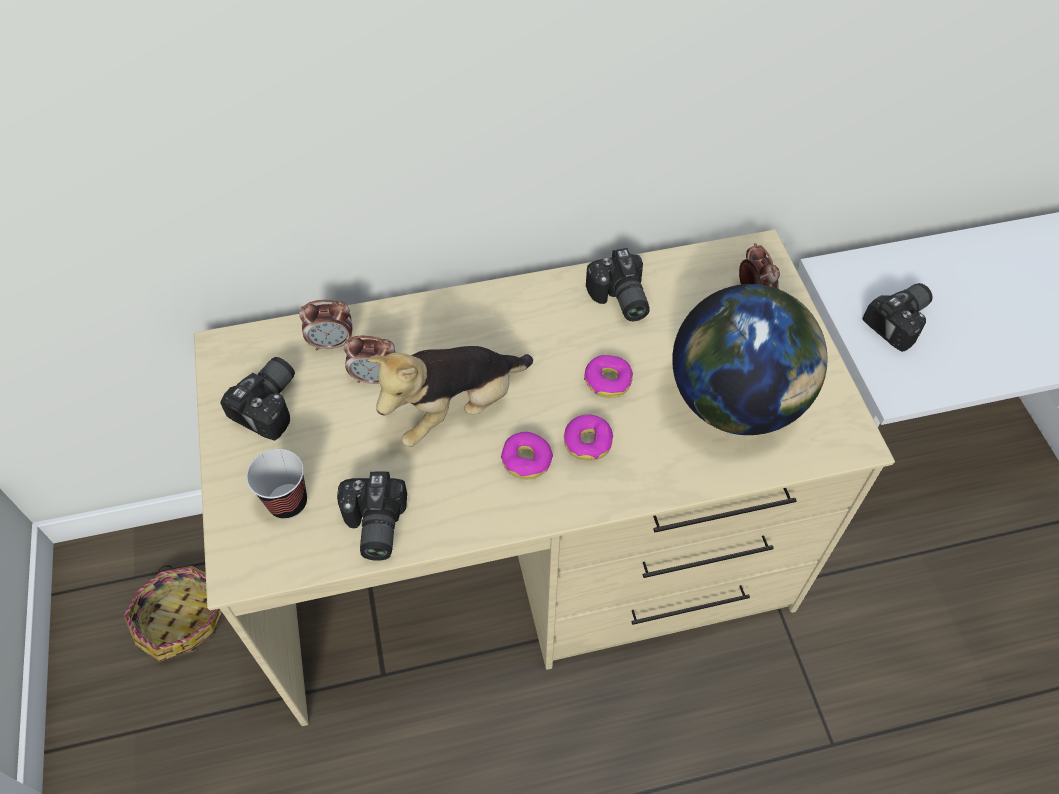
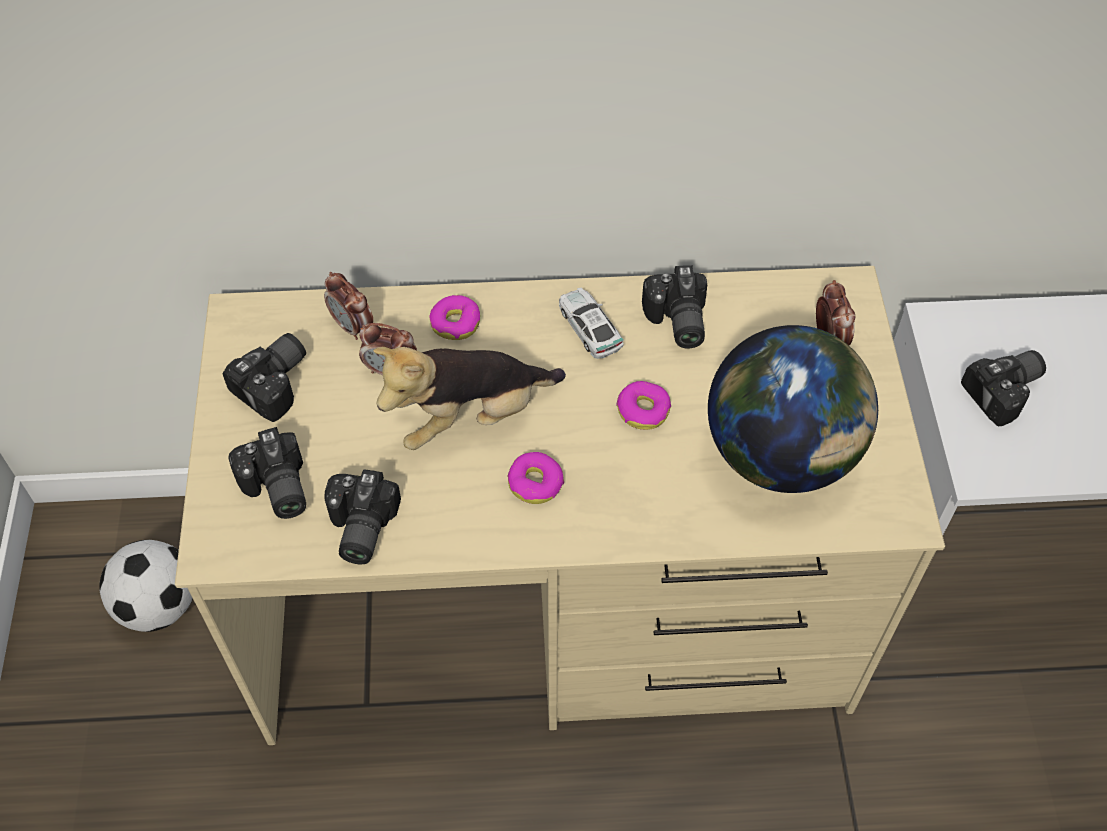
camera: 10 degrees right, 0 degrees up
(182, 617) = (159, 605): basket -> football
(288, 502) = (275, 489): cup -> camera
(332, 343) = (352, 326): alarm clock -> alarm clock turned 45 degrees clockwise
(545, 315) = (589, 327): none -> toy car
(588, 442) = (606, 474): donut -> donut (456, 323)

